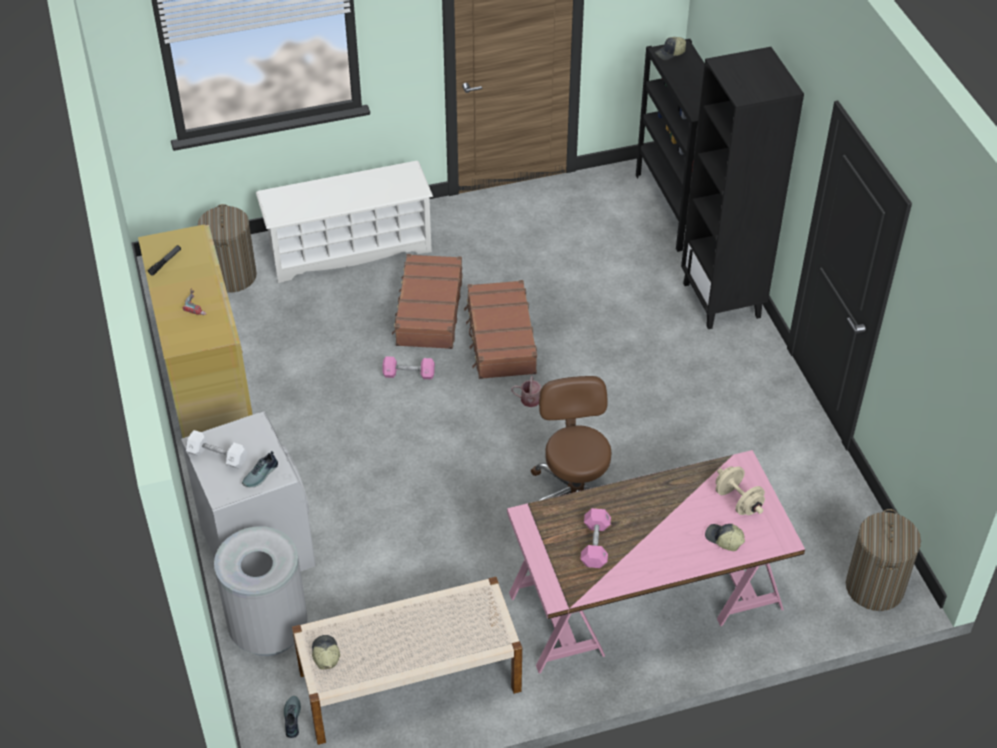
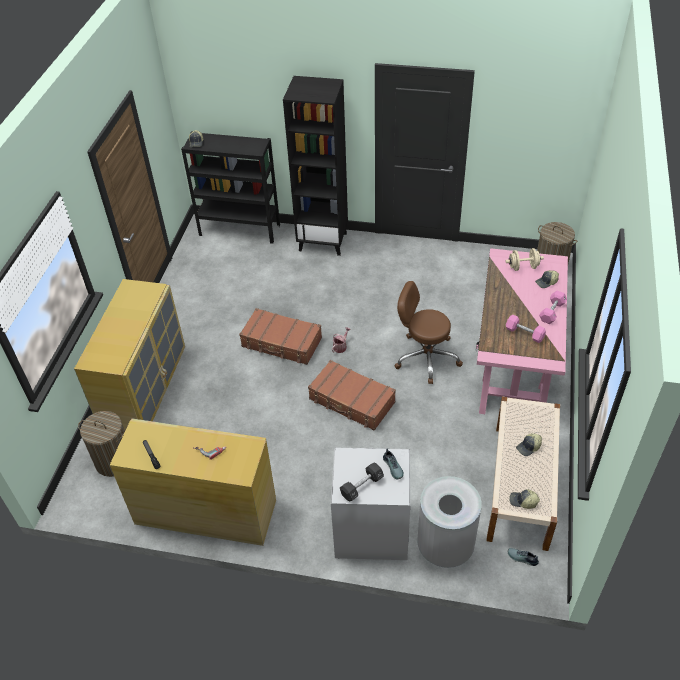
camera: 60 degrees left, 0 degrees up
(217, 456) = (362, 486): white dumbbell -> black dumbbell
(349, 249) = (145, 387): white shoe rack -> yellow cabinet
(409, 374) = (278, 397): pink dumbbell -> pink dumbbell (552, 312)
(420, 634) = (529, 447): none -> cap
(428, 311) = (232, 367): brown suitcase -> brown suitcase (351, 401)

